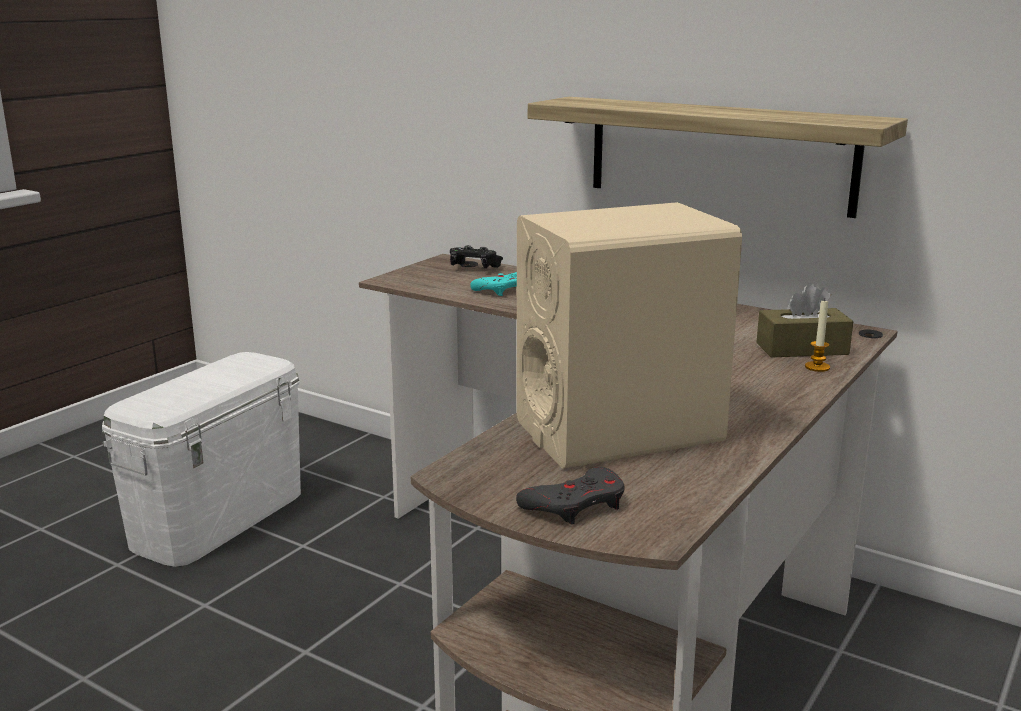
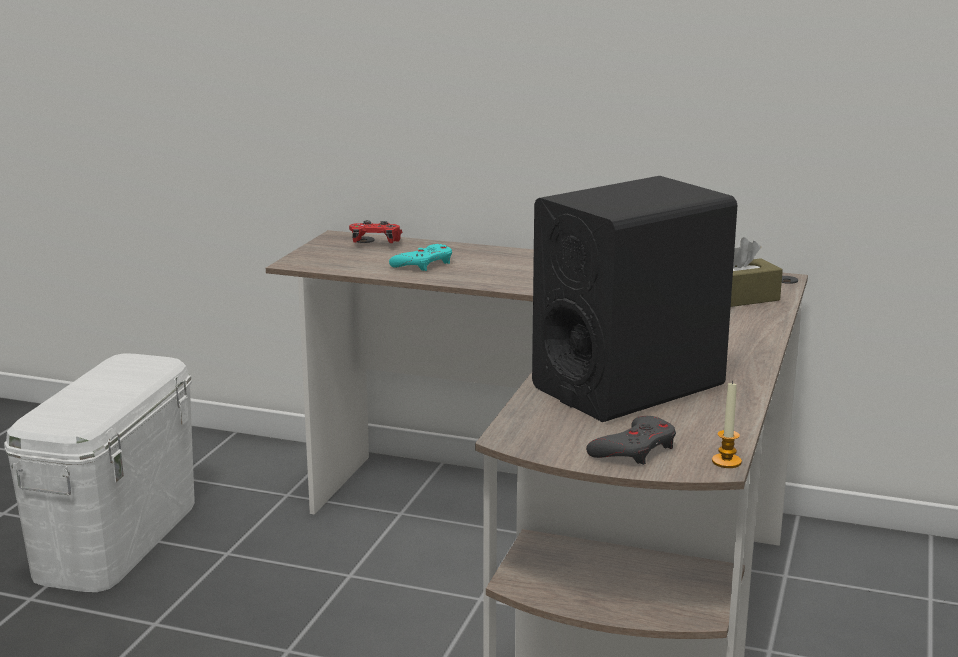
camera: 15 degrees left, 0 degrees up
(475, 267) = (375, 243): black game controller -> red game controller
(619, 432) = (629, 386): beige speaker -> black speaker
(719, 154) = (628, 118): shelf -> none
(817, 367) = (759, 314): candle -> candle (726, 462)

